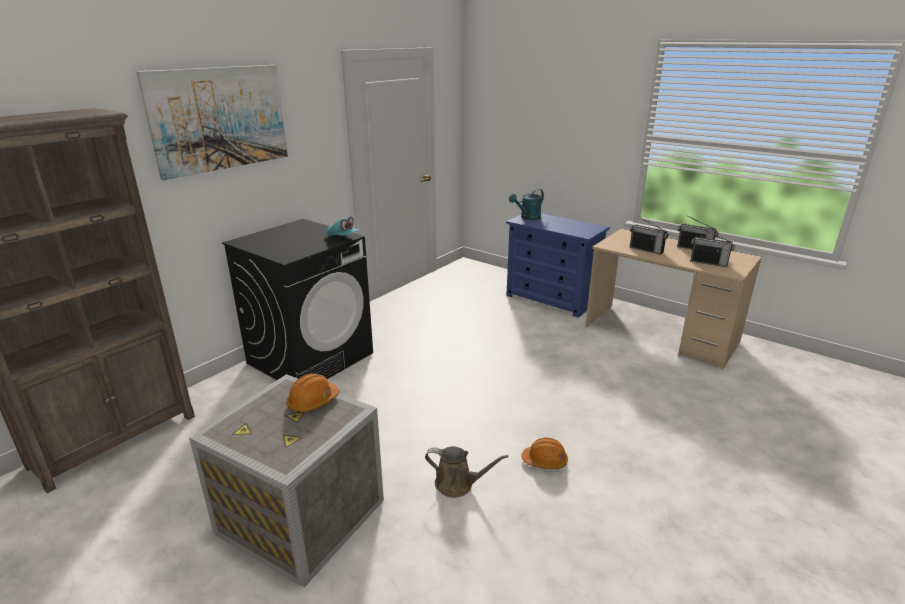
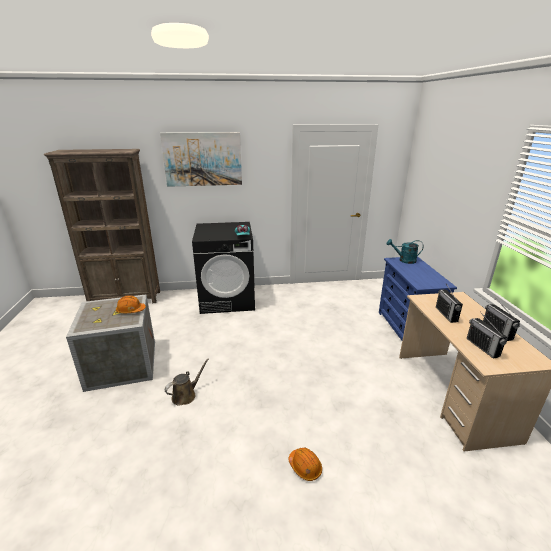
camera: 45 degrees right, 0 degrees up
(458, 484) = (186, 395): brown watering can -> brown watering can turned 105 degrees counterclockwise
(545, 461) = (238, 415): orange hard hat -> orange hard hat (305, 467)

